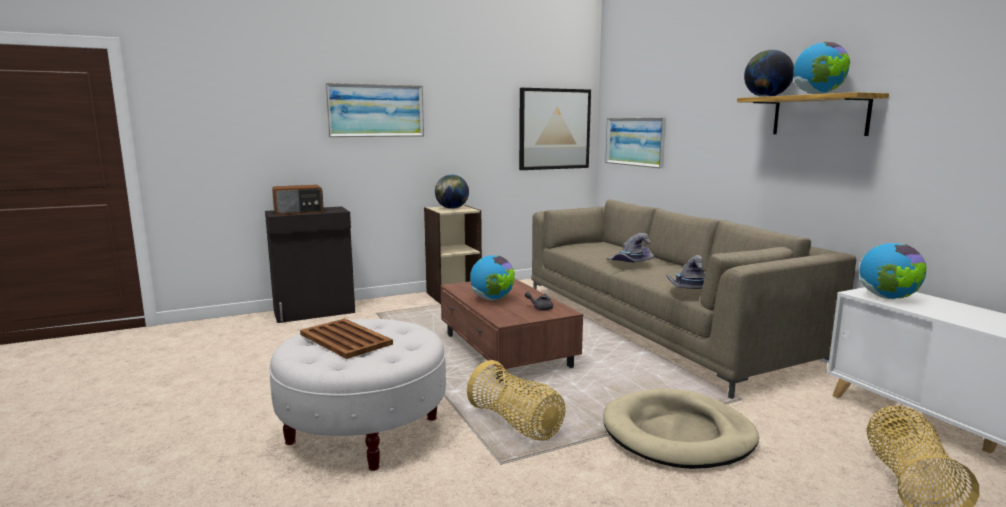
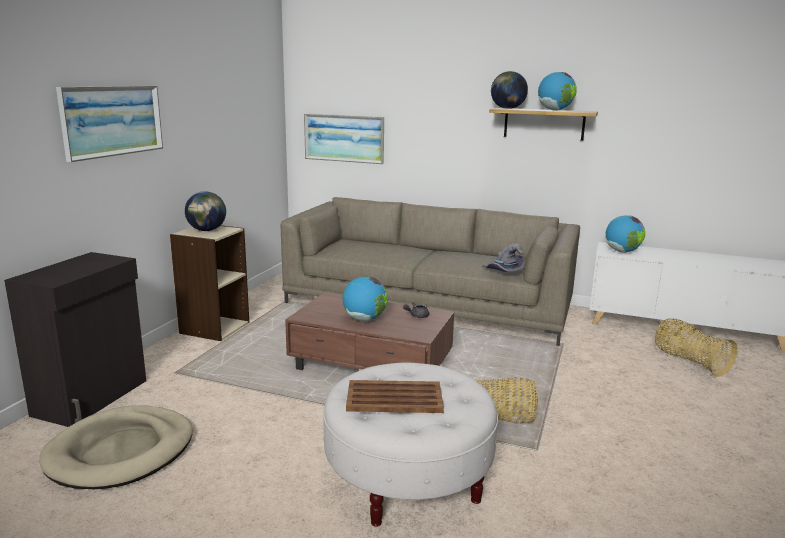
camera: 45 degrees left, 5 degrees up
(299, 212) = (68, 271): radio -> none
(554, 129) = (259, 127): picture -> none
(630, 264) = (416, 257): grey hat -> none
(678, 434) = (576, 381): beige dog bed -> beige dog bed (121, 451)

